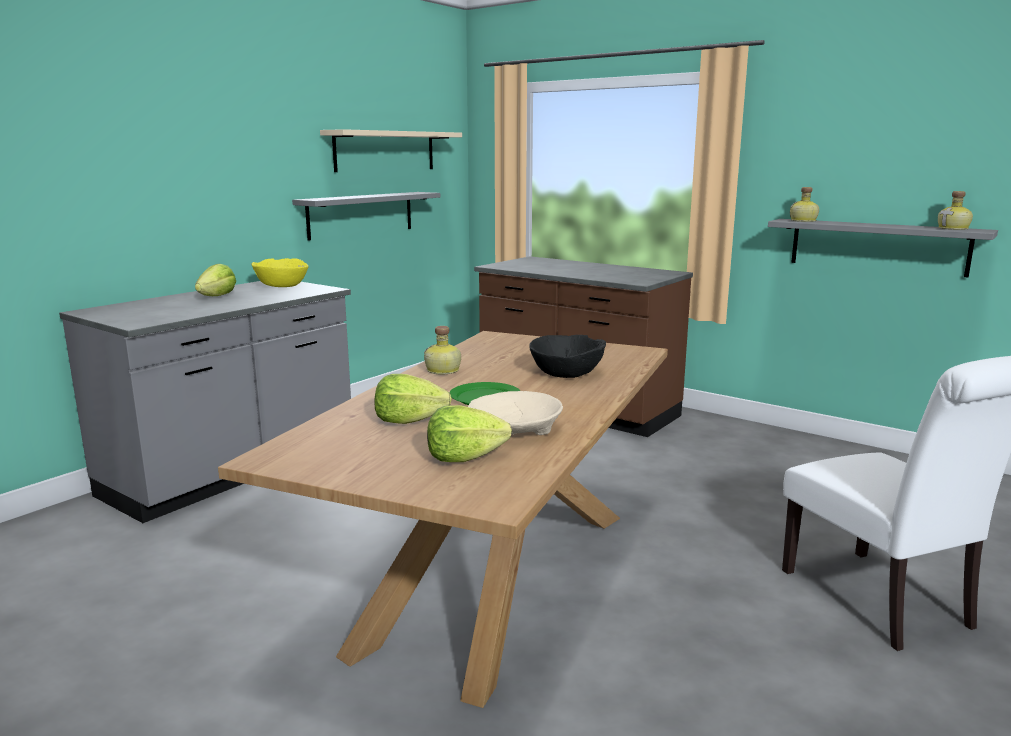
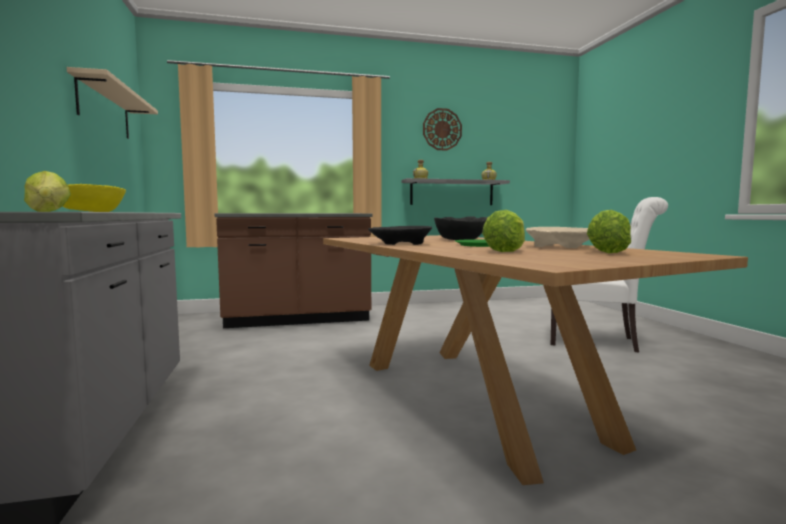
camera: 50 degrees left, 10 degrees down
(361, 214) = (94, 164): grey shelf -> none
(443, 371) = (400, 244): bottle -> black bowl
(870, 125) = (442, 129): none -> wall clock

